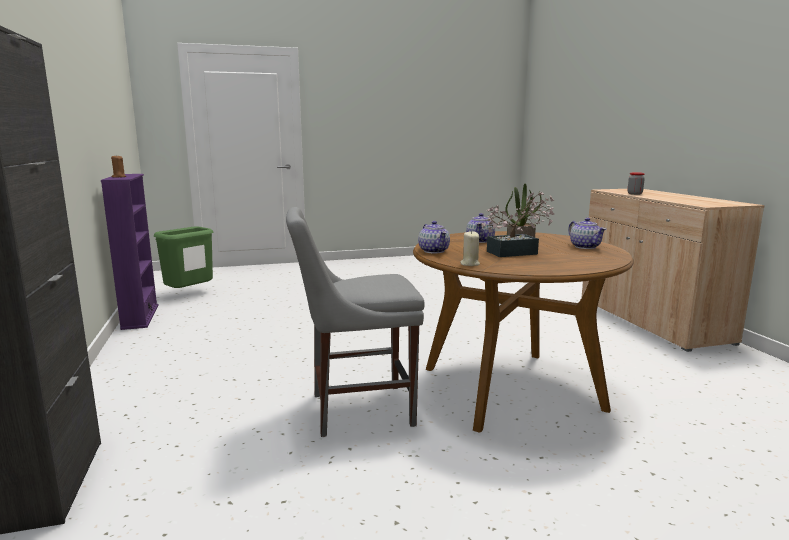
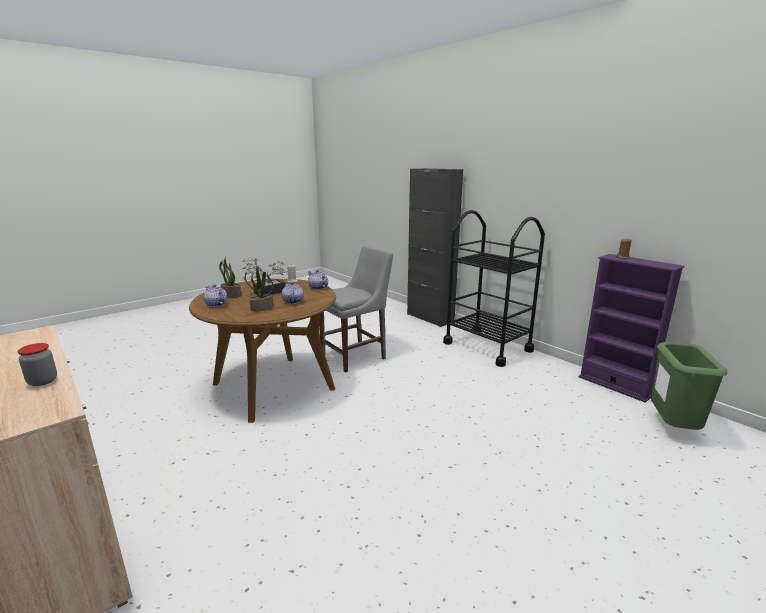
camera: 155 degrees right, 5 degrees up
(136, 379) = (487, 347): none -> black cart
(573, 255) = (231, 295): none -> potted plant

